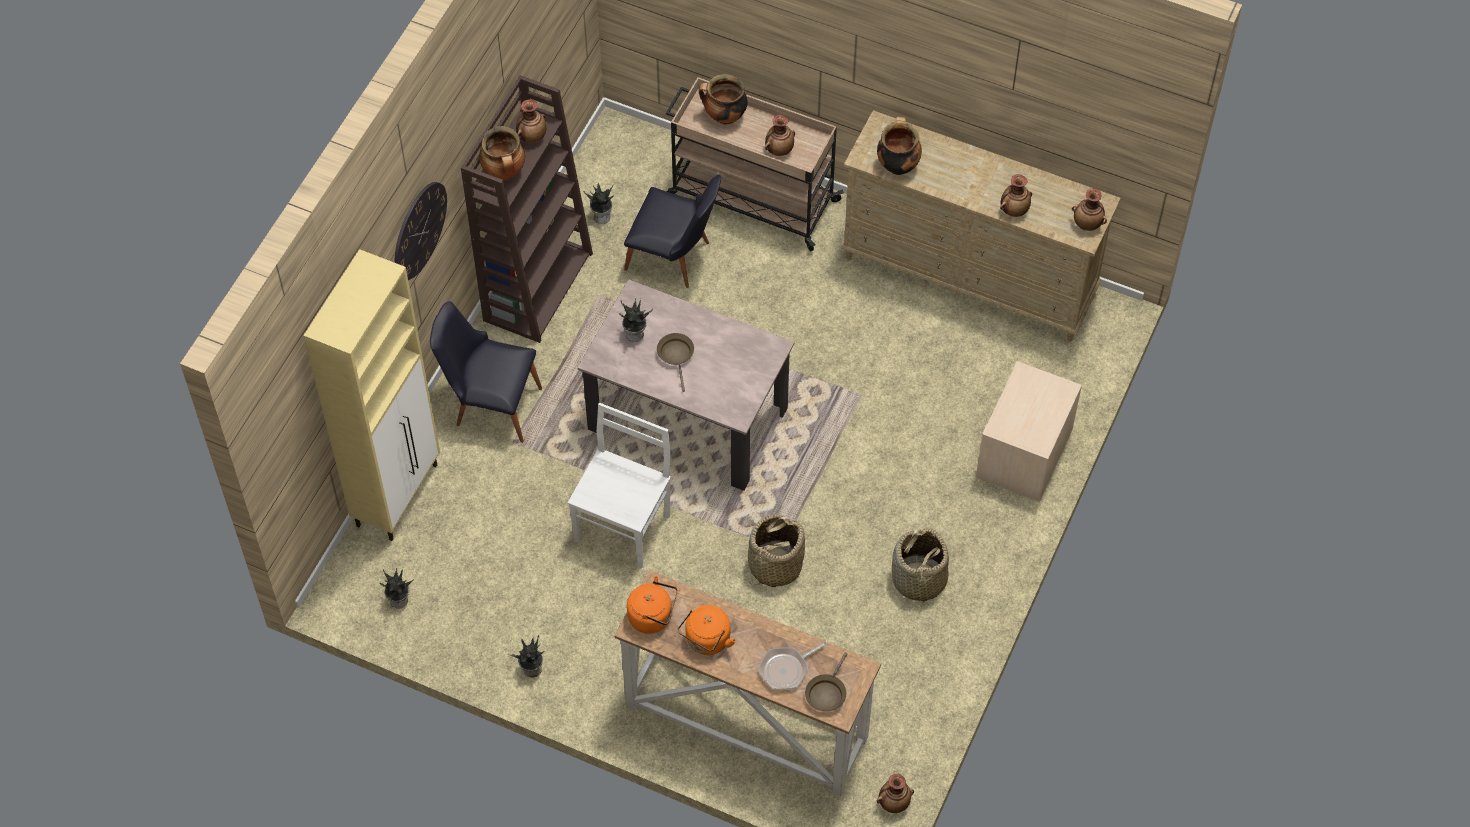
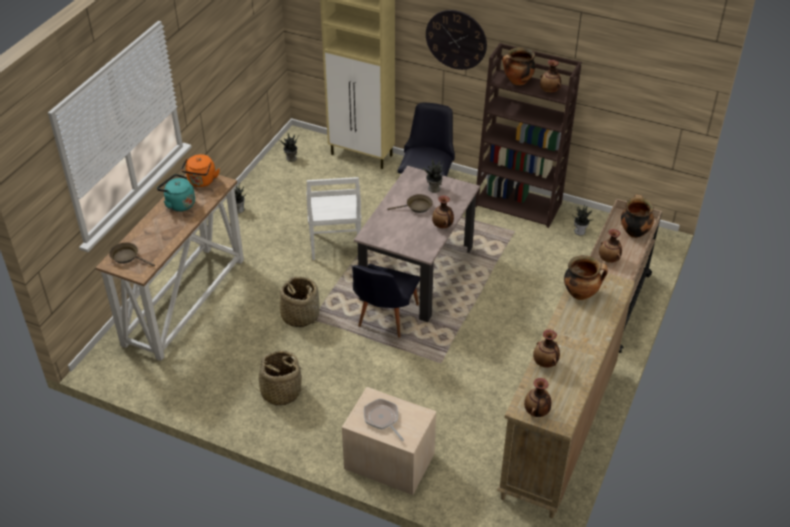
camera: 90 degrees right, 15 degrees down
(624, 526) = (335, 245): white chair -> white chair turned 60 degrees clockwise
(675, 259) = (550, 266): black chair -> black chair (384, 319)
(706, 641) = (179, 204): orange kettle -> turquoise kettle
(787, 669) = (149, 239): frying pan -> frying pan (382, 419)
(894, 802) = (109, 373): vase -> vase (442, 226)

